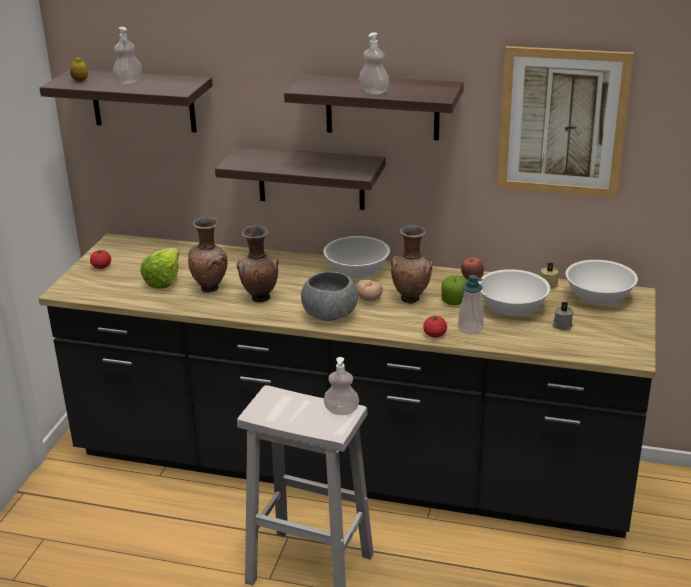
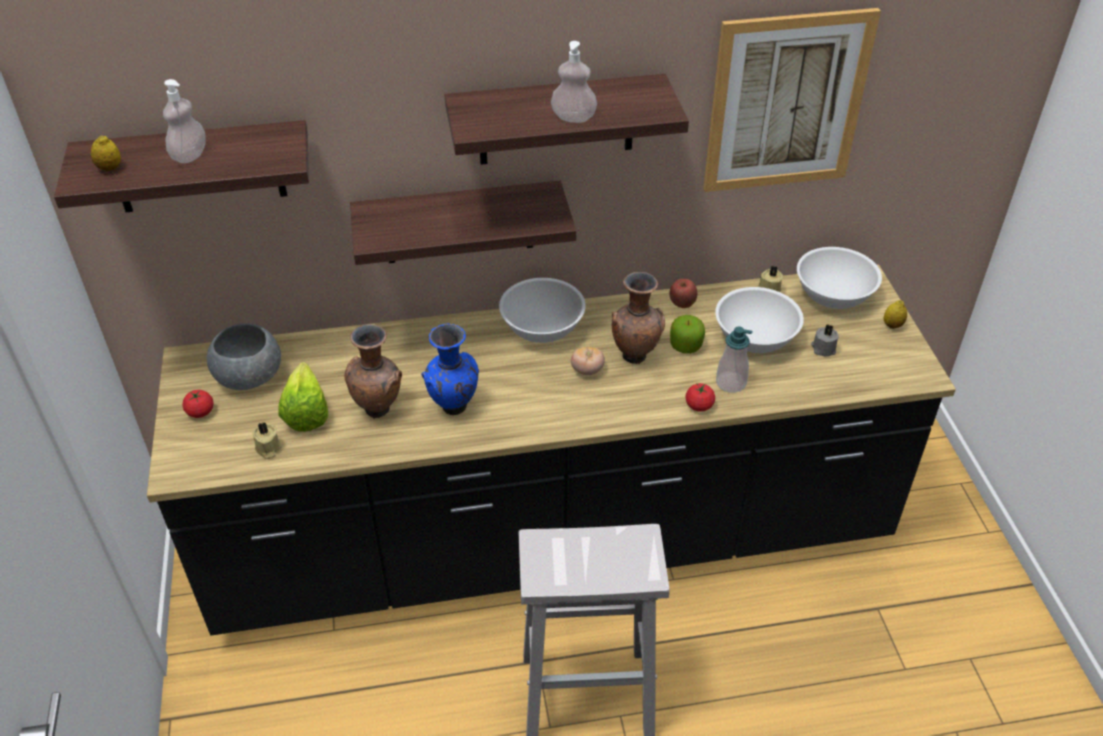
camera: 25 degrees left, 15 degrees up
(126, 292) = (268, 449): none -> beige candle
(259, 299) = (454, 409): brown vase -> blue vase
(330, 315) = (558, 409): grey bowl -> grey bowl (249, 376)
(341, 411) = (636, 541): soap dispenser -> none
(633, 324) = (892, 325): none -> lemon

